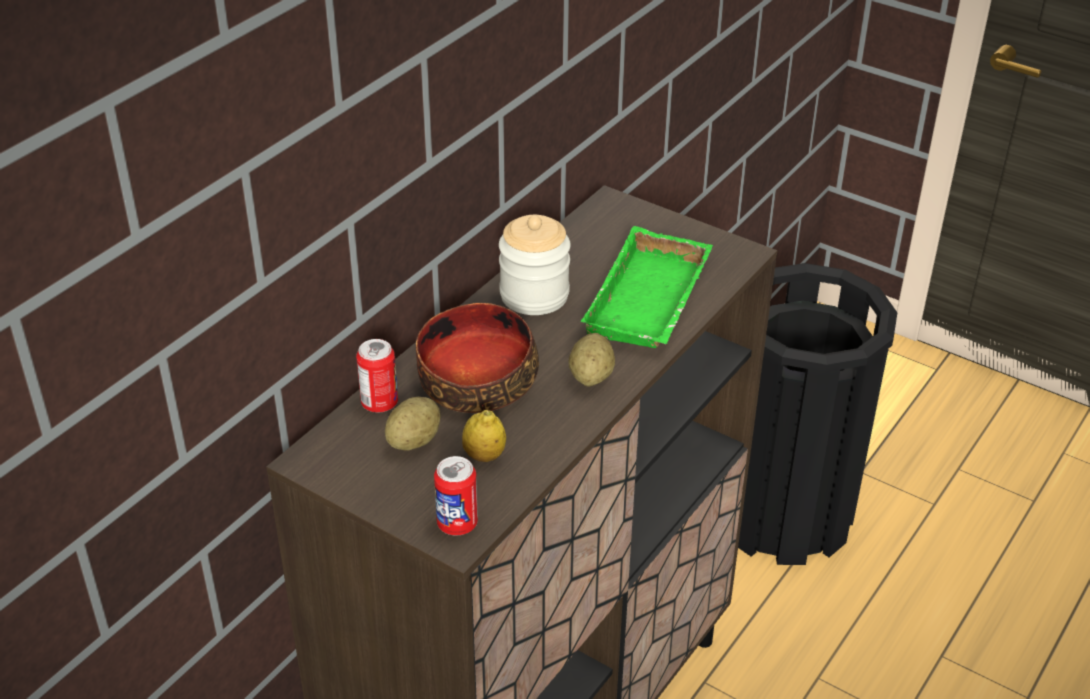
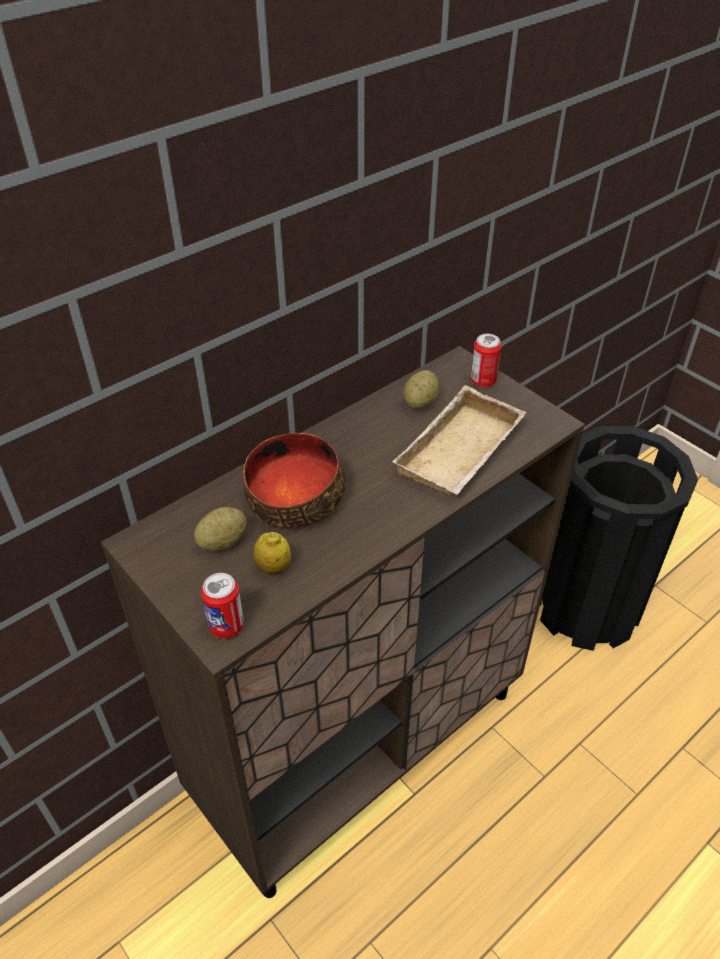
camera: 15 degrees right, 5 degrees up
(379, 403) = (210, 503): can -> can (483, 381)
(534, 295) = (368, 431): jar -> none
(591, 376) = (388, 511): potato -> potato (420, 402)
(651, 302) = (462, 453): green tray -> beige tray

